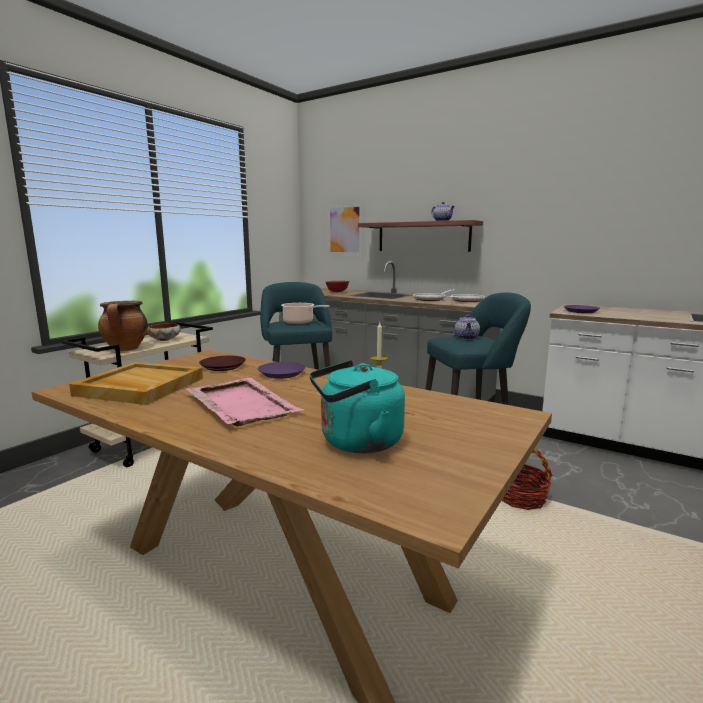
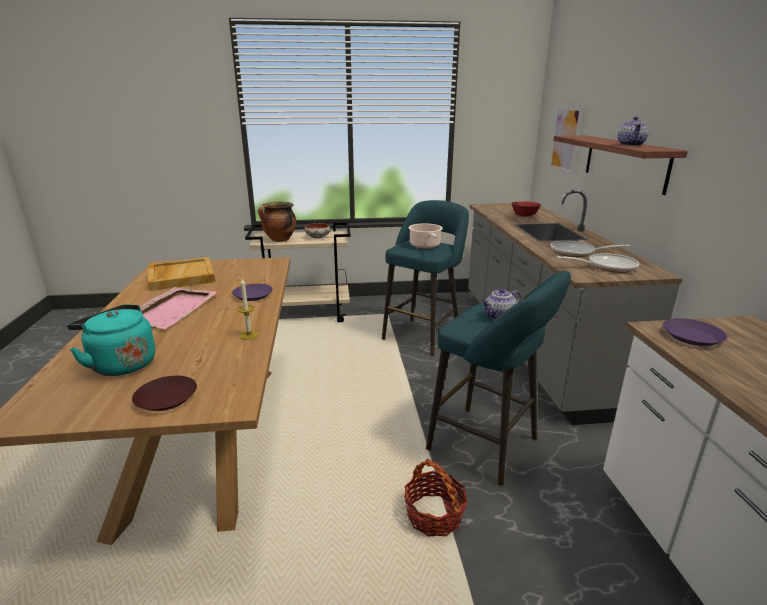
camera: 50 degrees right, 10 degrees up
(222, 366) = (248, 276): brown plate -> brown plate (166, 398)

